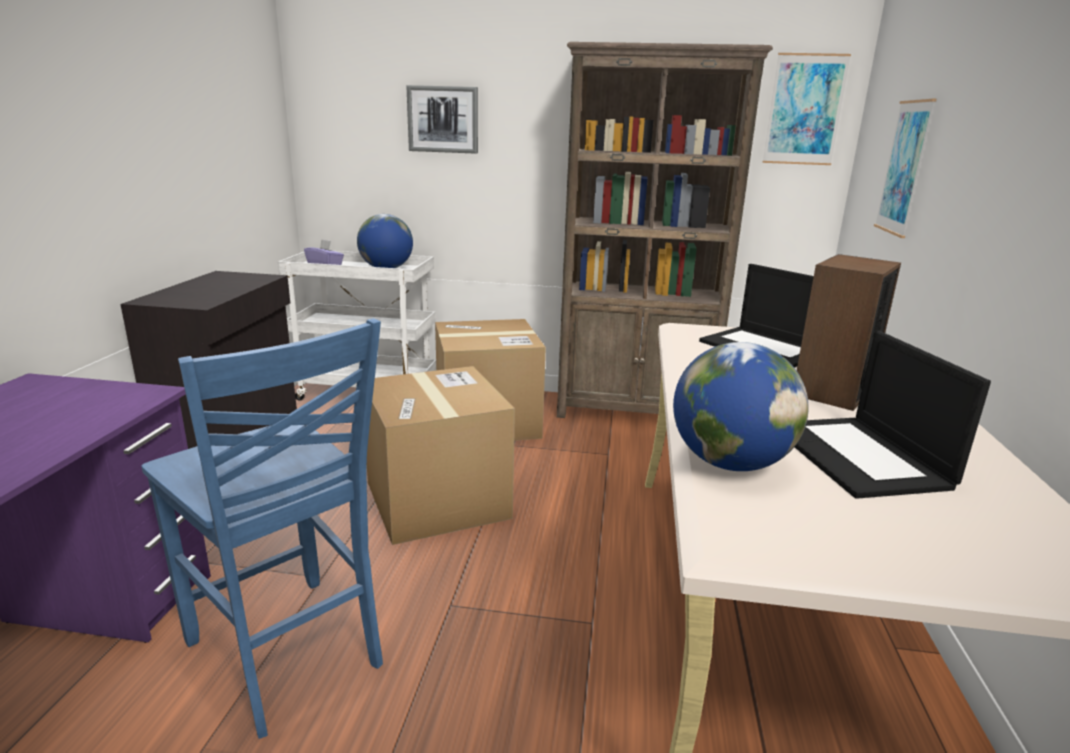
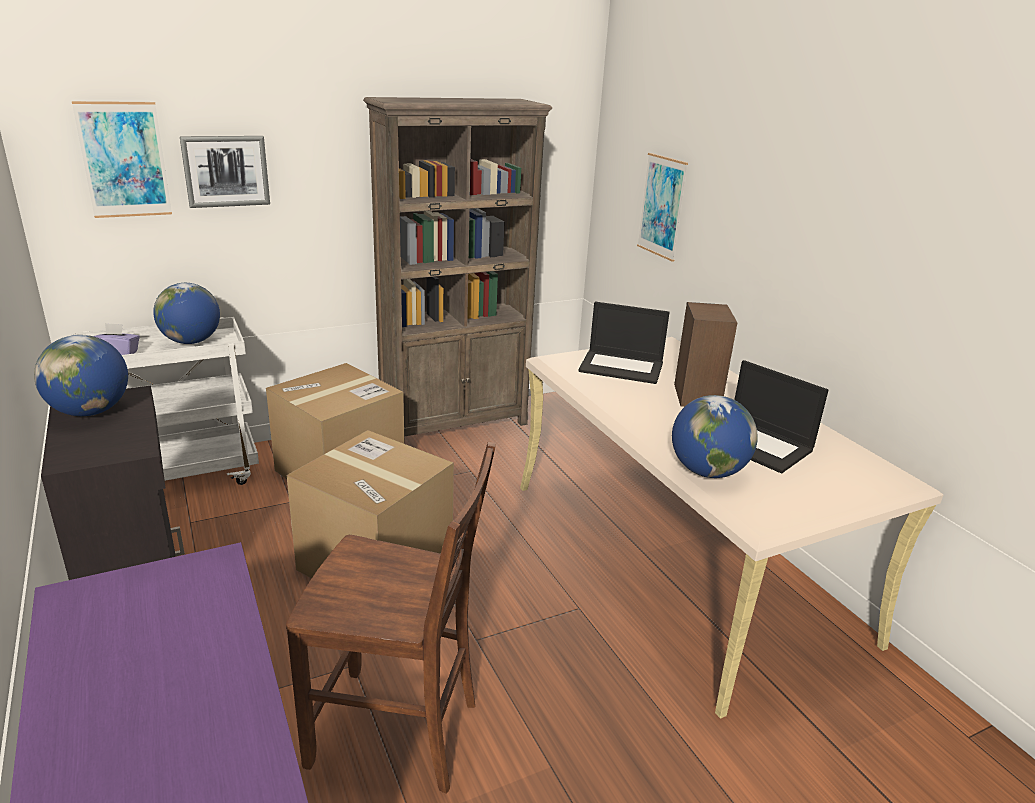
camera: 35 degrees left, 5 degrees up
(221, 280) = (90, 411): none -> globe
(287, 655) = (398, 733): blue chair -> brown chair
(804, 110) = (557, 145): picture -> picture (124, 160)

